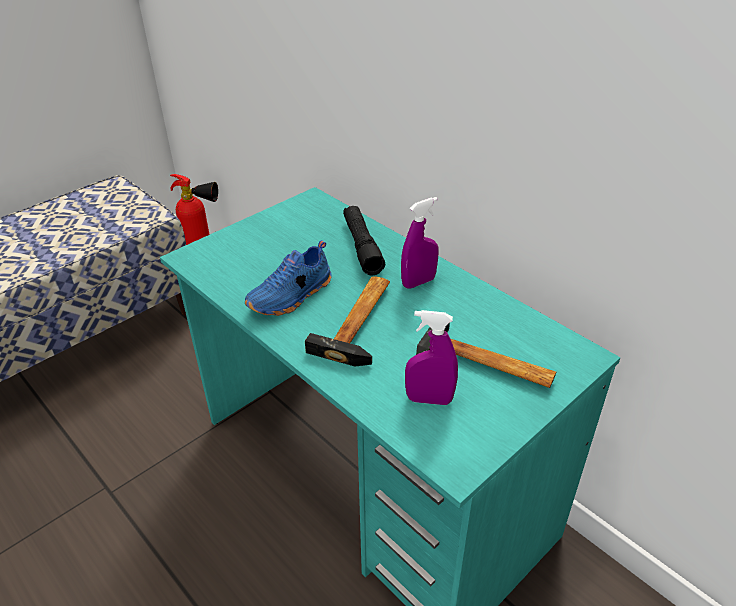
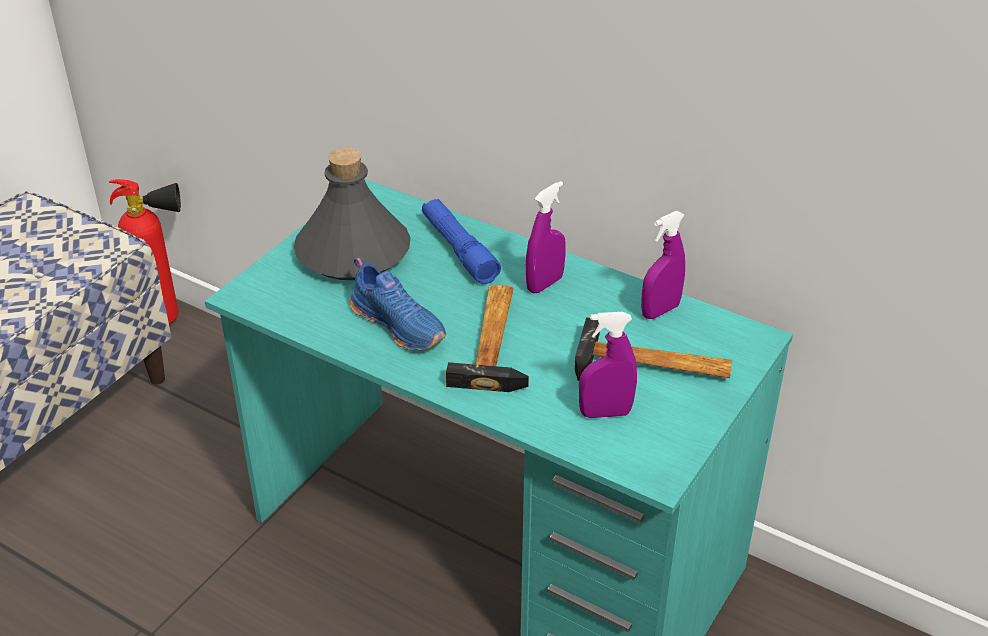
camera: 15 degrees left, 0 degrees up
(282, 237) = (353, 252): none -> grey bottle
(292, 296) = (400, 324): blue shoe -> blue shoe turned 75 degrees counterclockwise
(362, 246) = (459, 249): black flashlight -> blue flashlight
(507, 318) = (660, 311): none -> purple spray bottle

